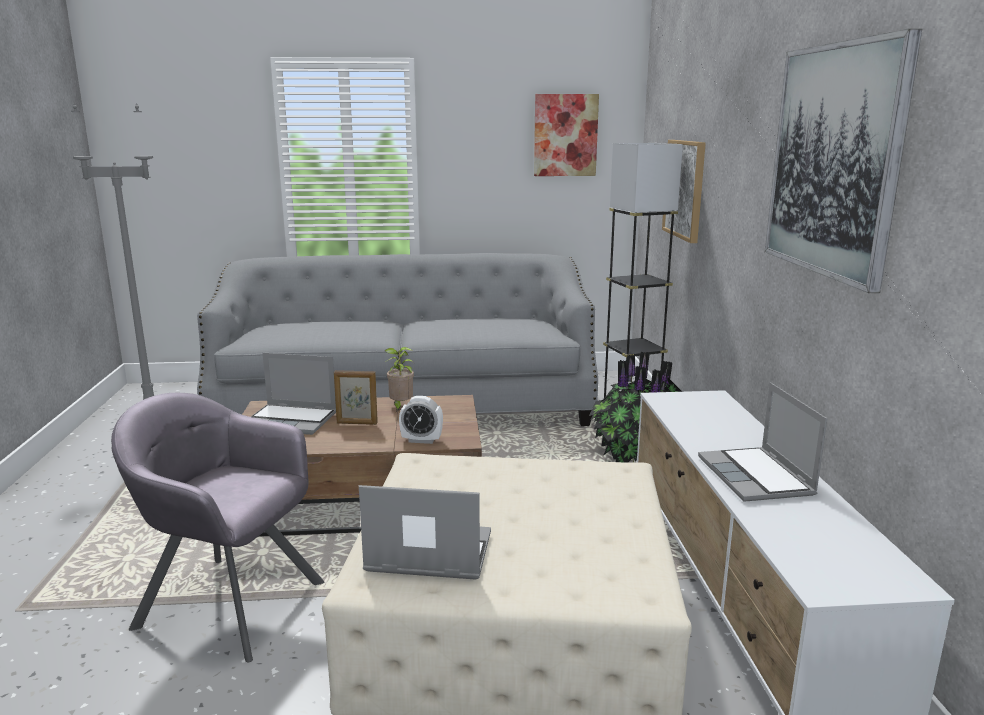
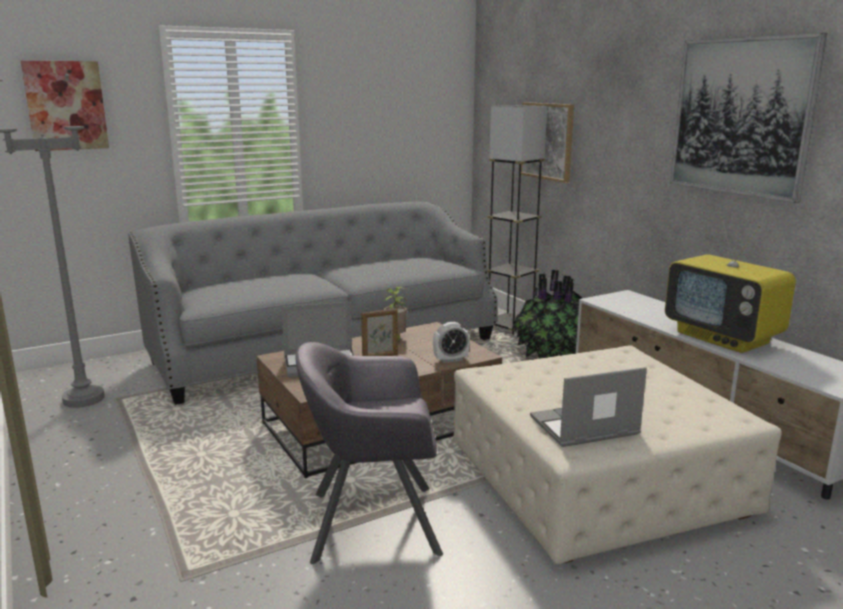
camera: 25 degrees left, 0 degrees up
(565, 135) = (418, 99): picture -> picture (66, 105)
(757, 477) = (723, 338): laptop -> television

